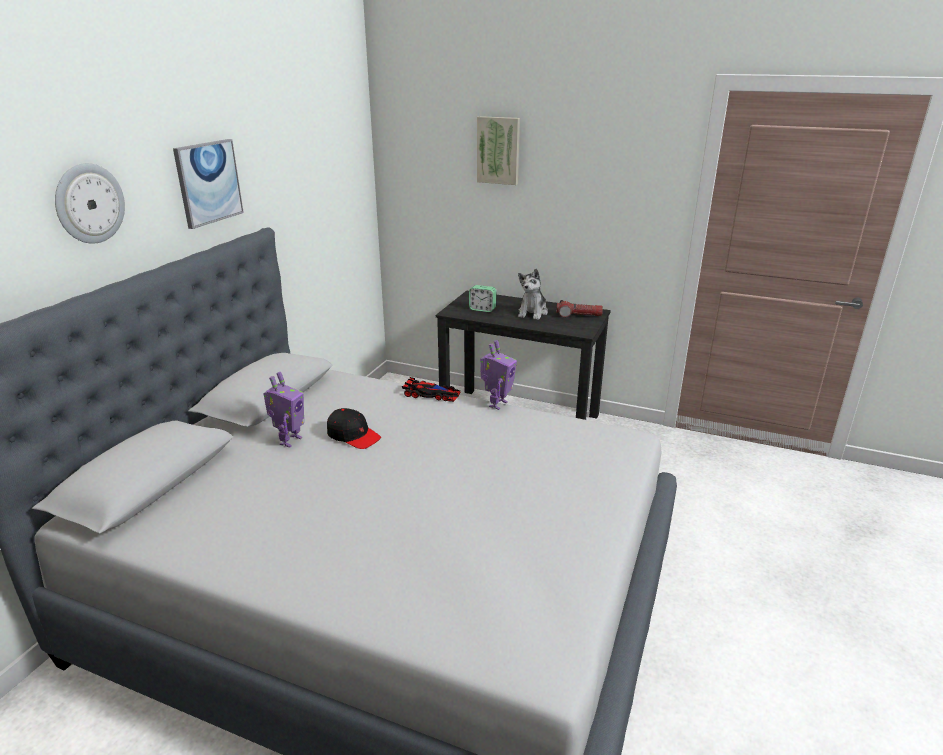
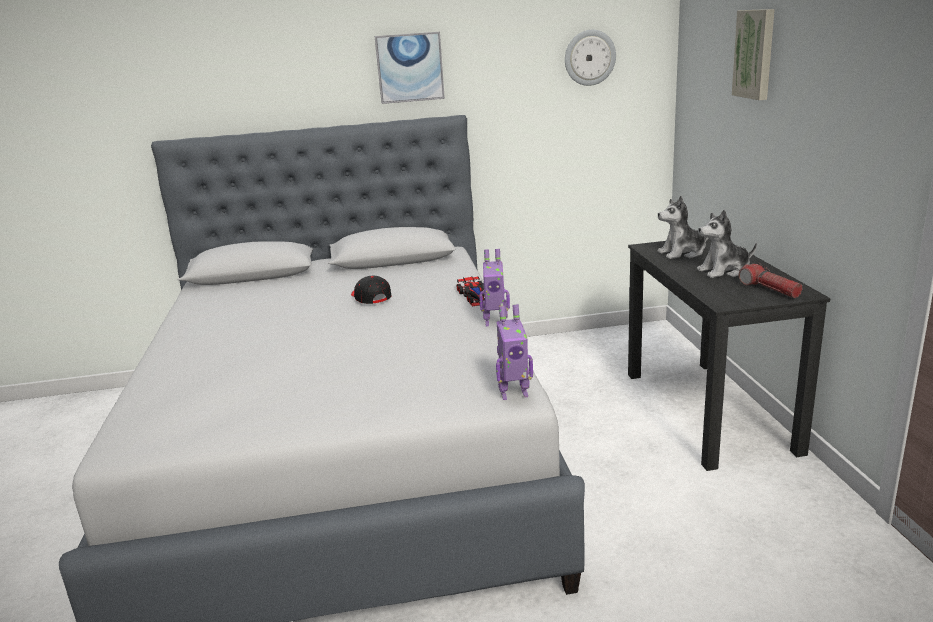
camera: 60 degrees right, 5 degrees down
(89, 203) = (290, 71): wall clock -> wall clock (589, 57)
(289, 441) = (340, 284): toy robot -> toy robot (513, 394)
(353, 435) = (370, 297): black cap -> black cap turned 150 degrees clockwise
(482, 309) = (682, 253): alarm clock -> plush toy

